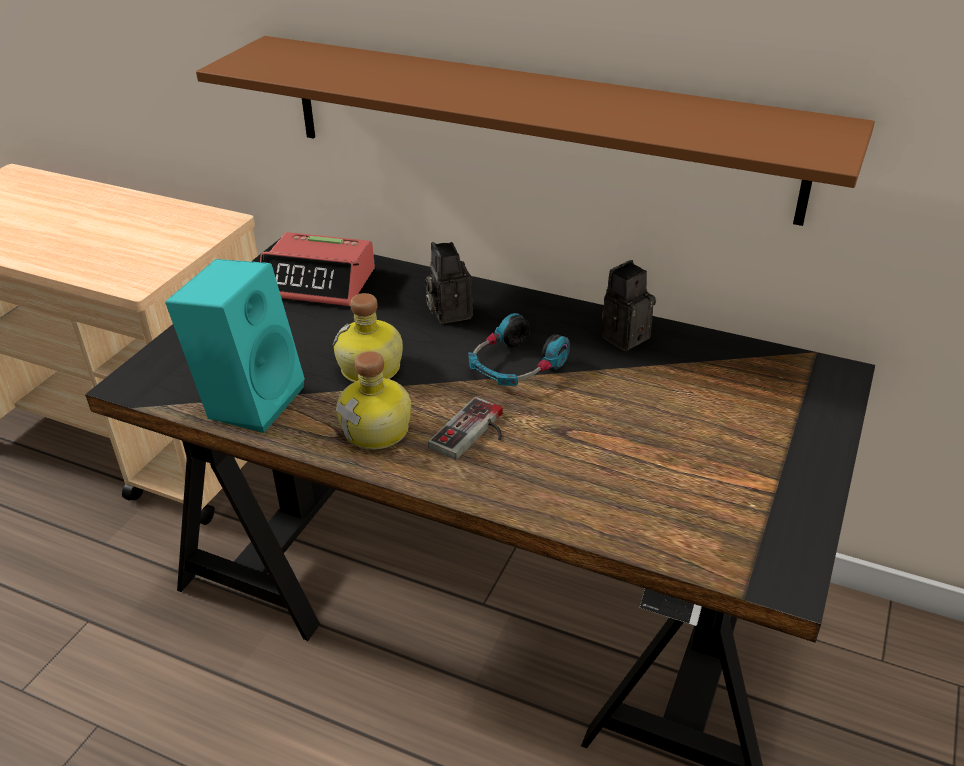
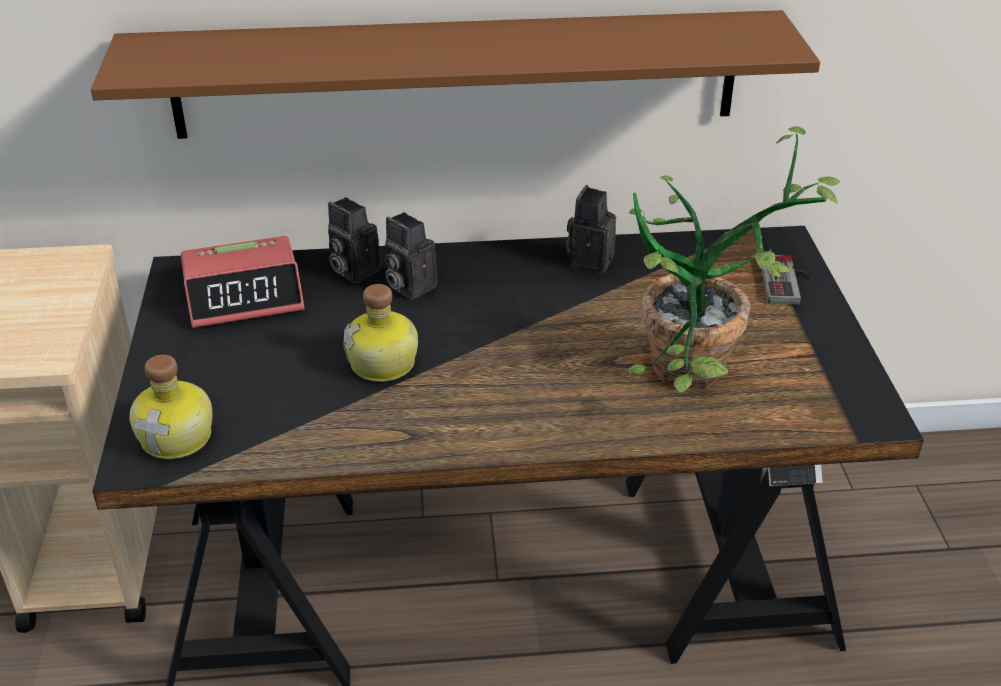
camera: 30 degrees left, 0 degrees up
(250, 399) = (288, 433): turquoise speaker -> none
(378, 430) = (446, 417): bottle -> bottle (179, 437)
(416, 286) = (352, 270): none -> camera
(474, 434) = (537, 390): game controller -> game controller (788, 282)
(515, 366) = (519, 318): headphones -> none
(633, 477) = (701, 379): none -> potted plant

